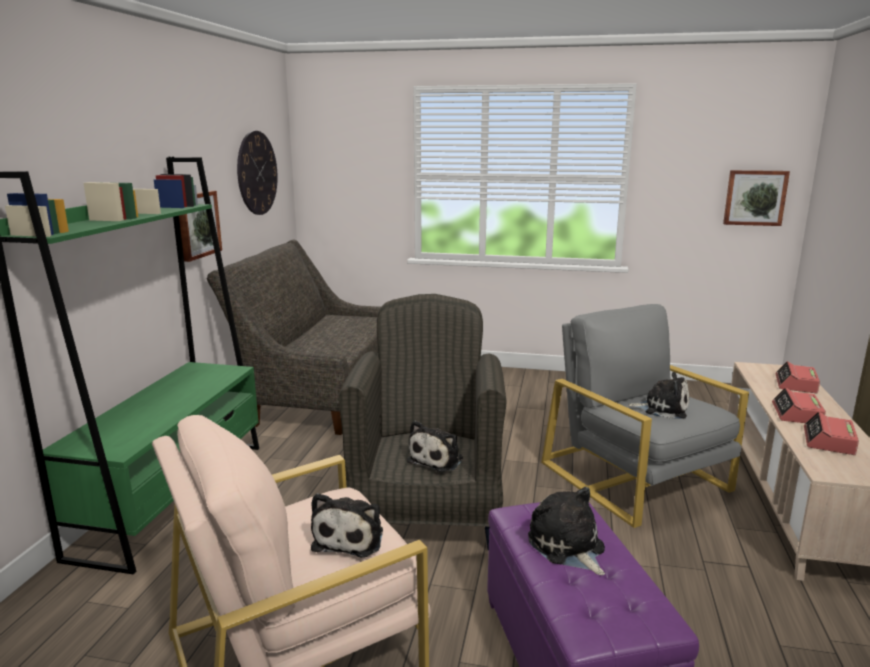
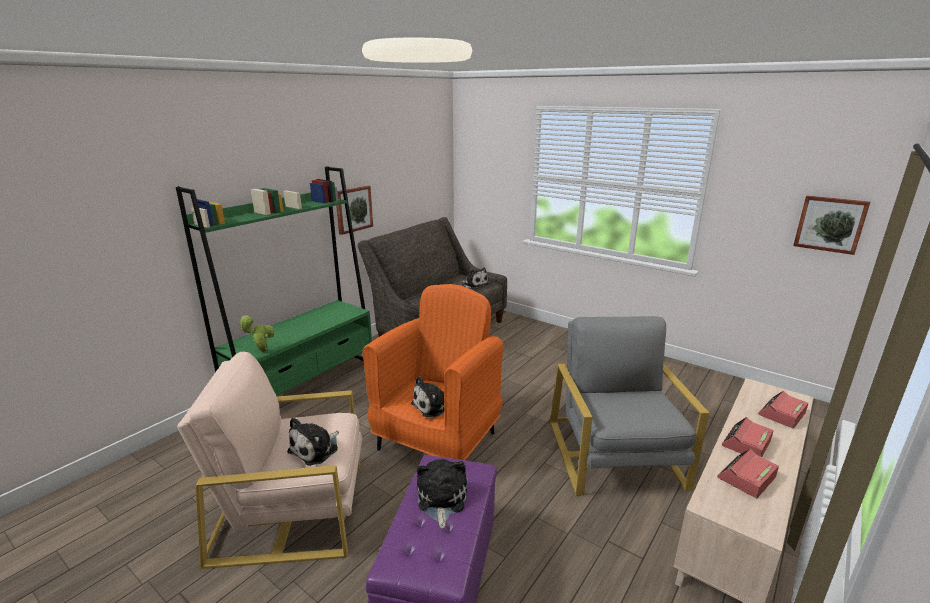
camera: 25 degrees right, 5 degrees up
(136, 440) = (262, 351): none -> potted plant
(257, 173) = (414, 170): wall clock -> none
(427, 514) = (438, 440): grey armchair -> orange armchair
(662, 408) = (627, 408): plush toy -> plush toy (474, 284)

